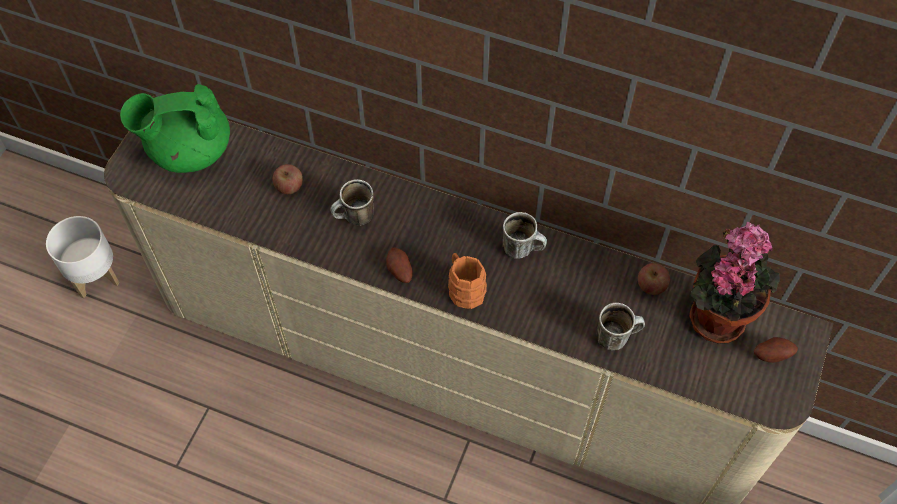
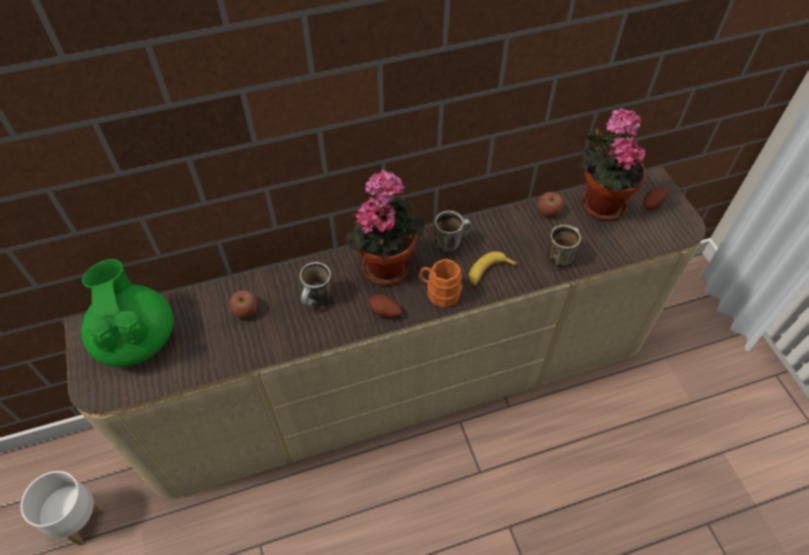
camera: 40 degrees left, 5 degrees down
(189, 150) = (136, 338): green teapot -> green teapot turned 120 degrees clockwise
(443, 227) = (385, 264): none -> potted plant
(528, 303) = (488, 273): none -> banana

